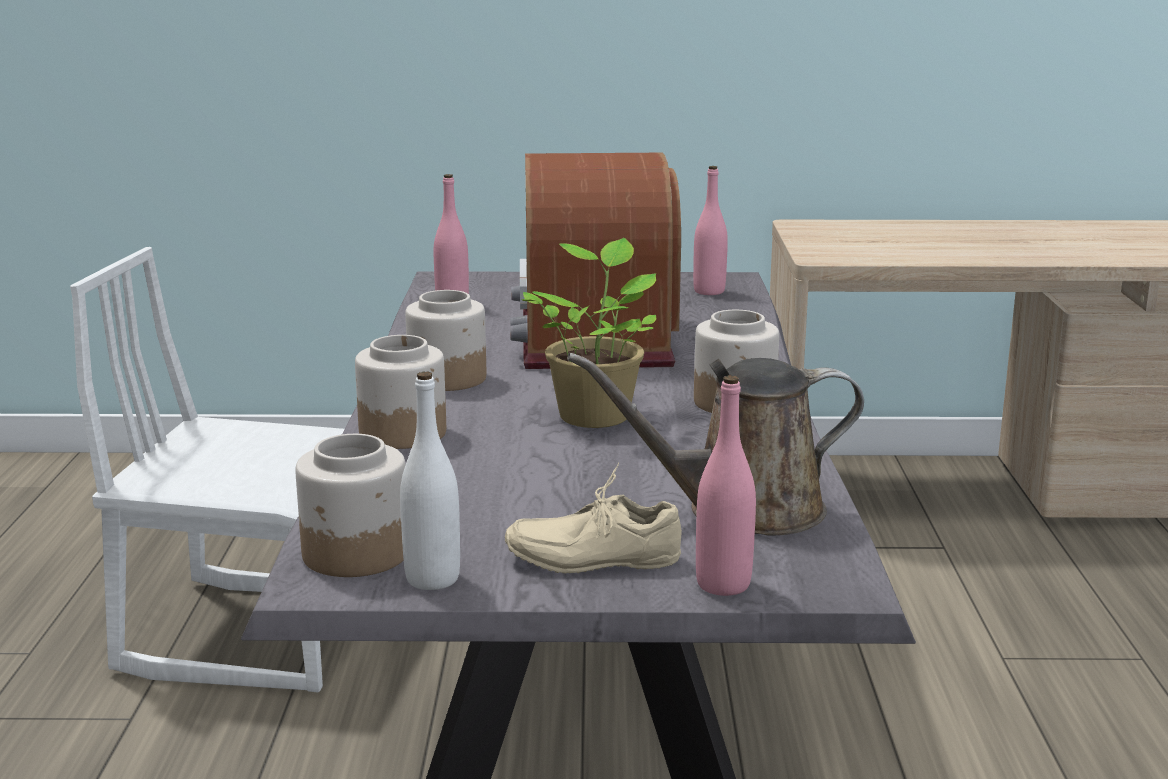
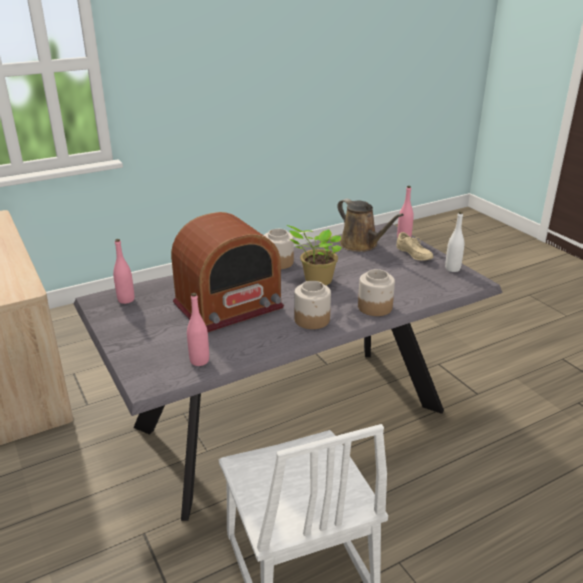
camera: 120 degrees left, 10 degrees up
(356, 554) = (457, 282): jar -> none

